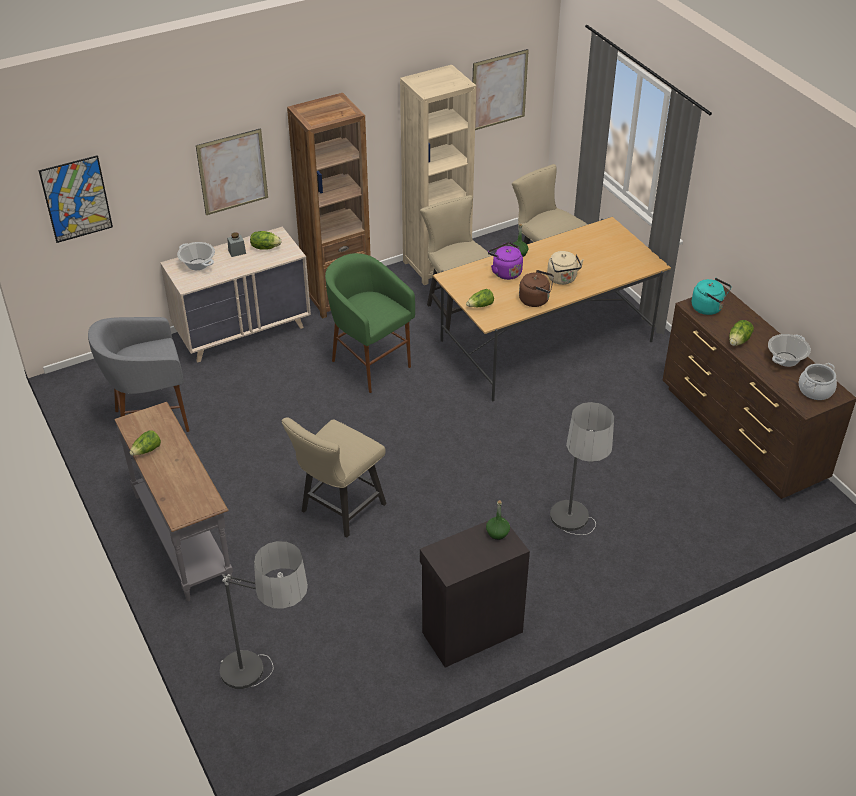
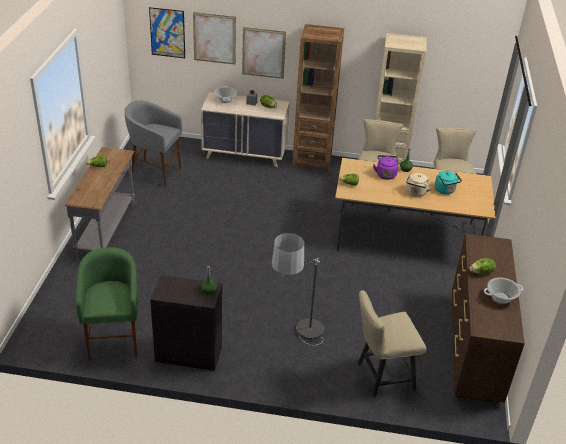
camera: 35 degrees right, 5 degrees down
(269, 688) = (64, 318): floor lamp -> none
(338, 510) = (192, 259): beige chair -> beige chair (381, 376)
(369, 365) = (290, 200): green stool -> green stool (114, 339)
(499, 90) = (461, 68): picture -> picture (214, 38)
(536, 300) = (386, 196): brown kettle -> none
(708, 308) = (484, 246): turquoise kettle -> turquoise kettle (445, 191)
(815, 390) = (499, 324): cooking pot -> none

